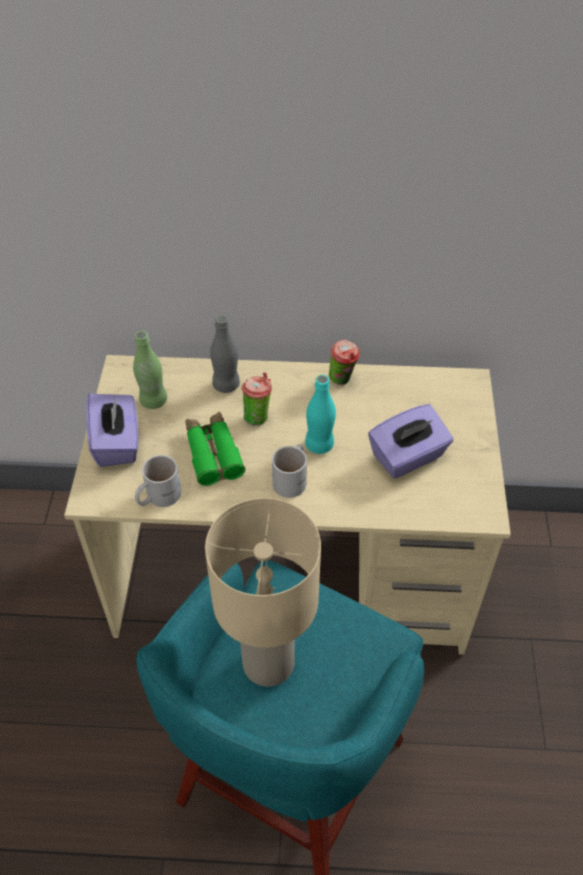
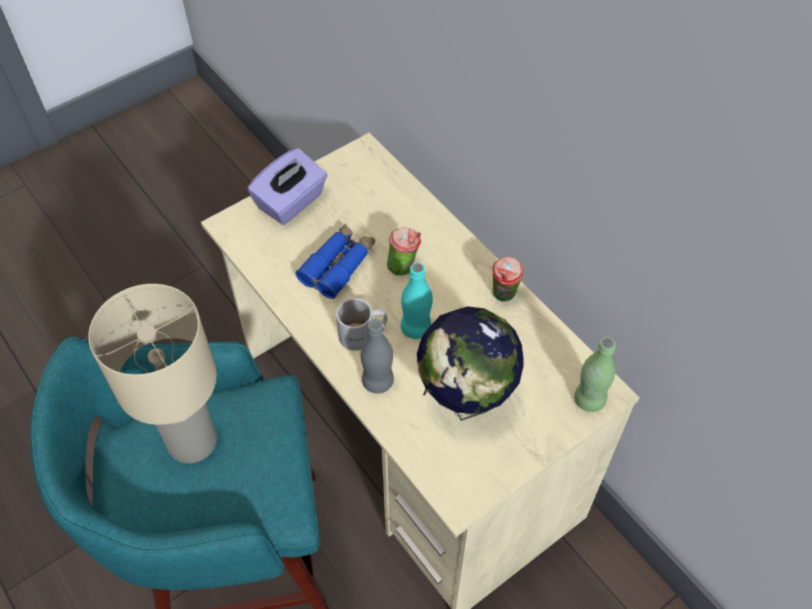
camera: 50 degrees right, 5 degrees up
(153, 401) = (352, 193): green bottle -> green bottle (589, 400)
(157, 496) = (266, 262): white mug -> none
(213, 453) = (338, 265): green binoculars -> blue binoculars
(226, 385) = (415, 224): grey bottle -> grey bottle (378, 382)
(408, 457) = (465, 400): purple tissue box -> globe

